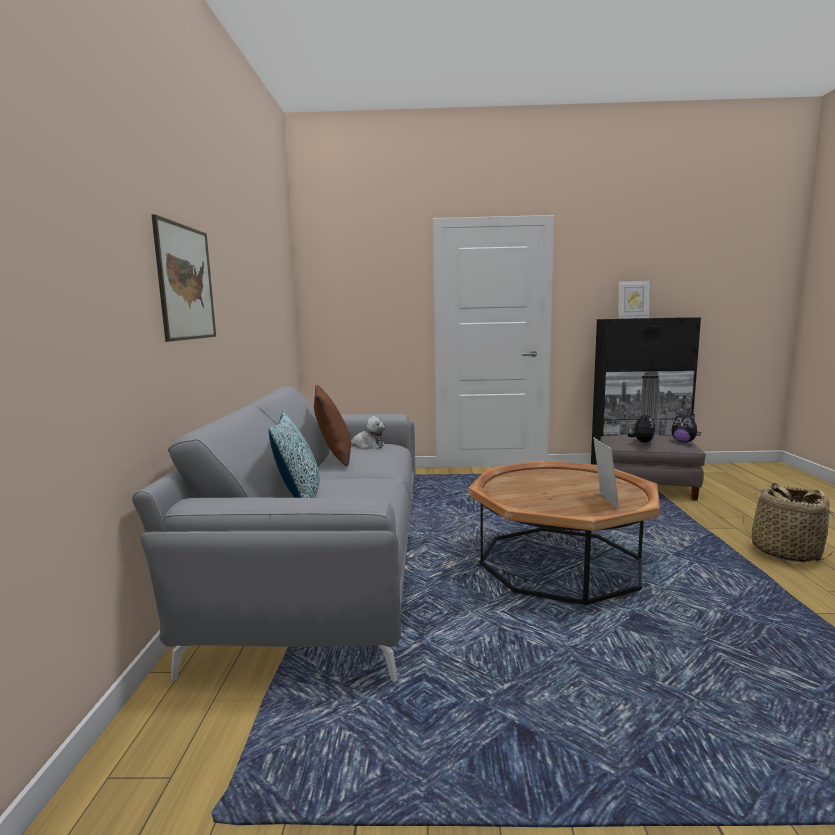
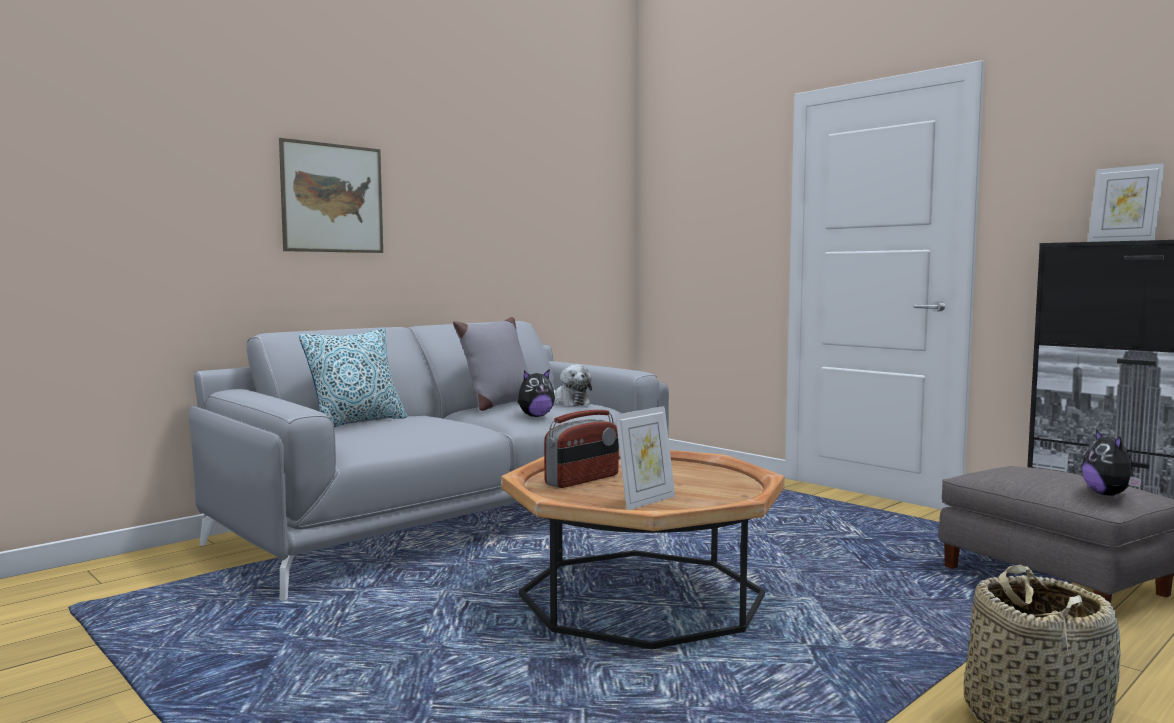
camera: 45 degrees right, 5 degrees down
(334, 458) = (498, 405): brown pillow -> grey pillow
(531, 498) = (583, 480): none -> radio
(642, 442) = (1016, 478): plush toy -> plush toy (535, 416)

